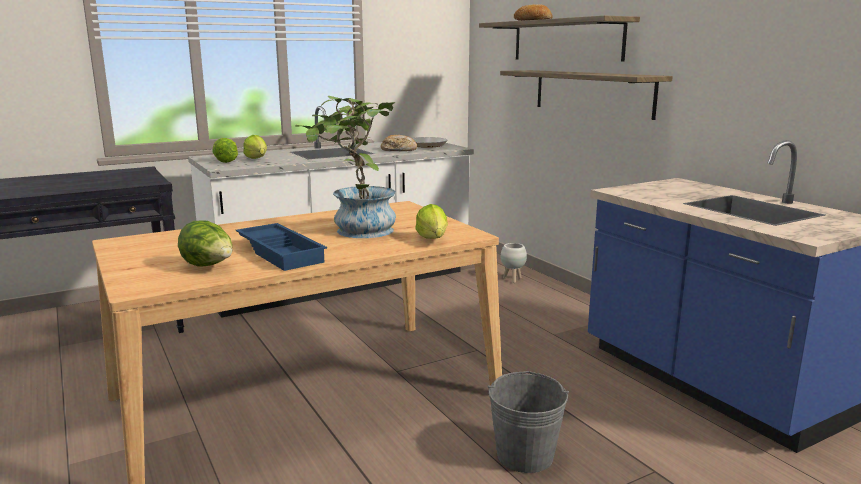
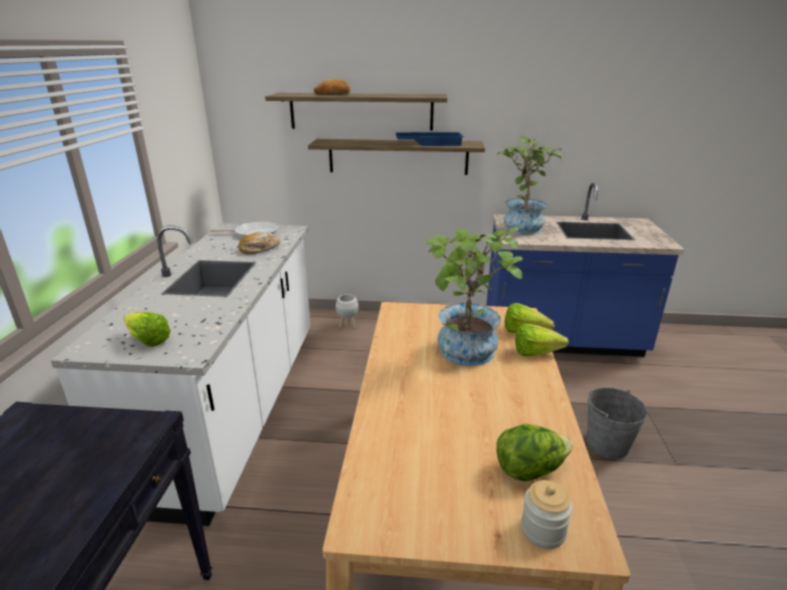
camera: 55 degrees left, 10 degrees up
(141, 277) = (543, 530): none -> jar
(257, 160) = (180, 323): lettuce -> lettuce (540, 354)
(282, 252) = (509, 412): blue tray -> blue tray (429, 143)
(669, 188) = (522, 226): none -> potted plant

